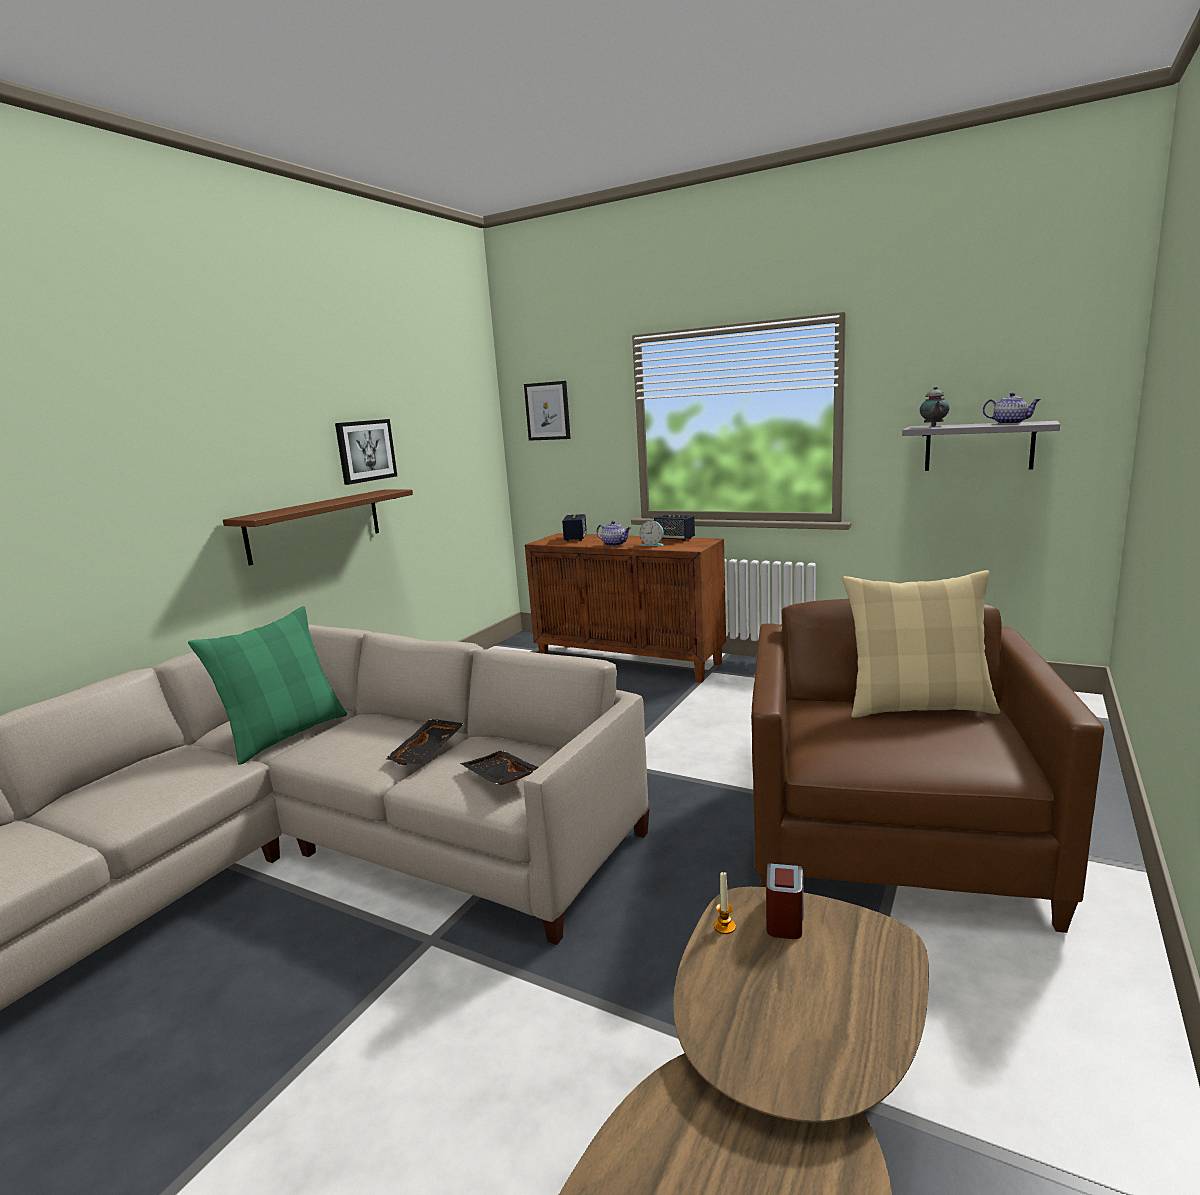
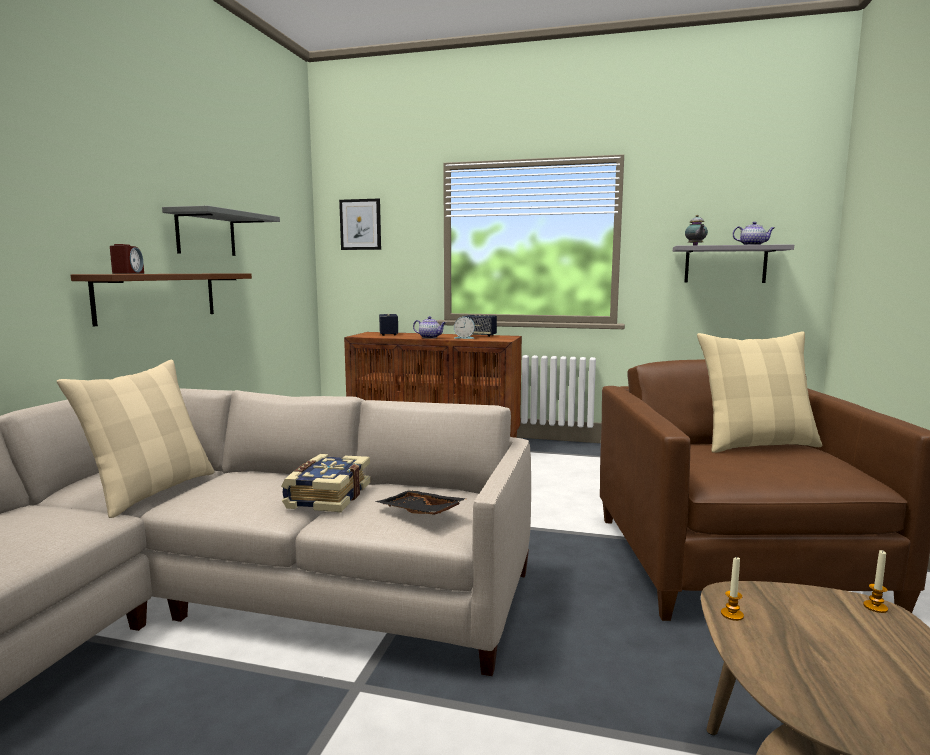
camera: 15 degrees left, 5 degrees down
(285, 735) = (151, 491): green pillow -> beige pillow
(365, 451) = (206, 233): picture -> grey shelf
(428, 751) = (327, 496): black tray -> book
(784, 917) = (777, 602): alarm clock -> alarm clock (128, 273)
(888, 935) = (875, 607): none -> candle

